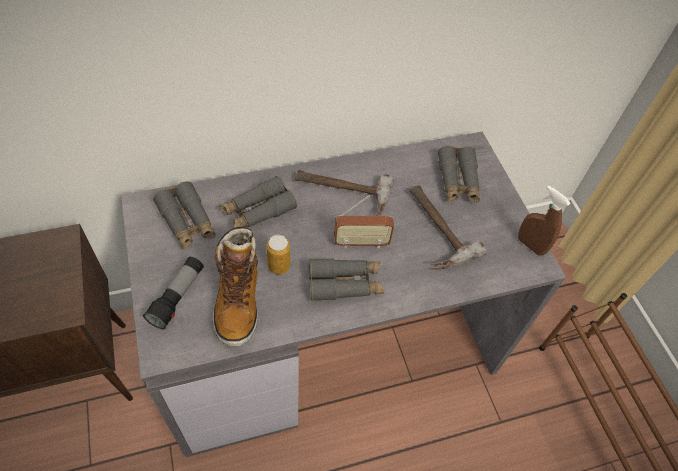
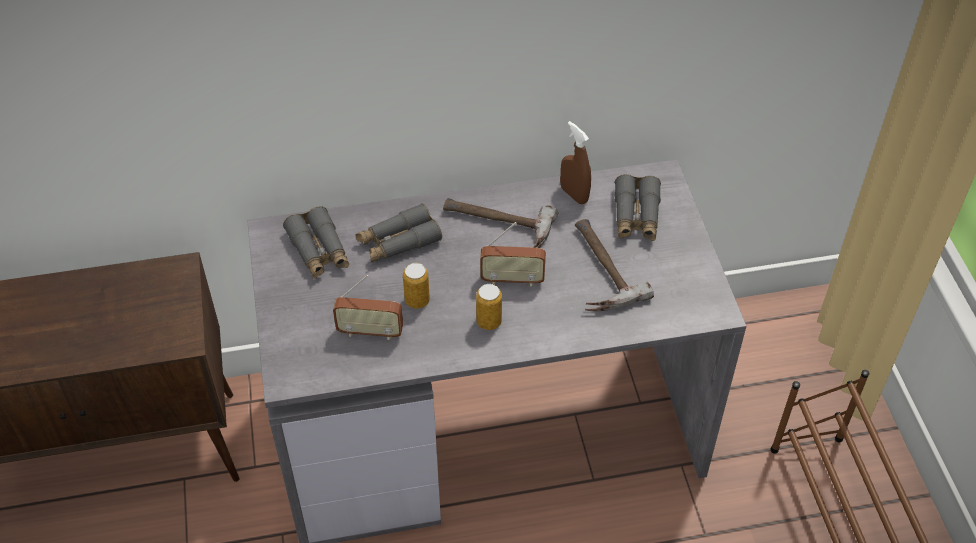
camera: 10 degrees right, 5 degrees down
(177, 297) = (305, 327): flashlight -> none
(238, 299) = (370, 332): boot -> radio
(345, 283) = (489, 321): grey binoculars -> can
(530, 245) = (710, 290): brown spray bottle -> brown spray bottle (574, 194)

